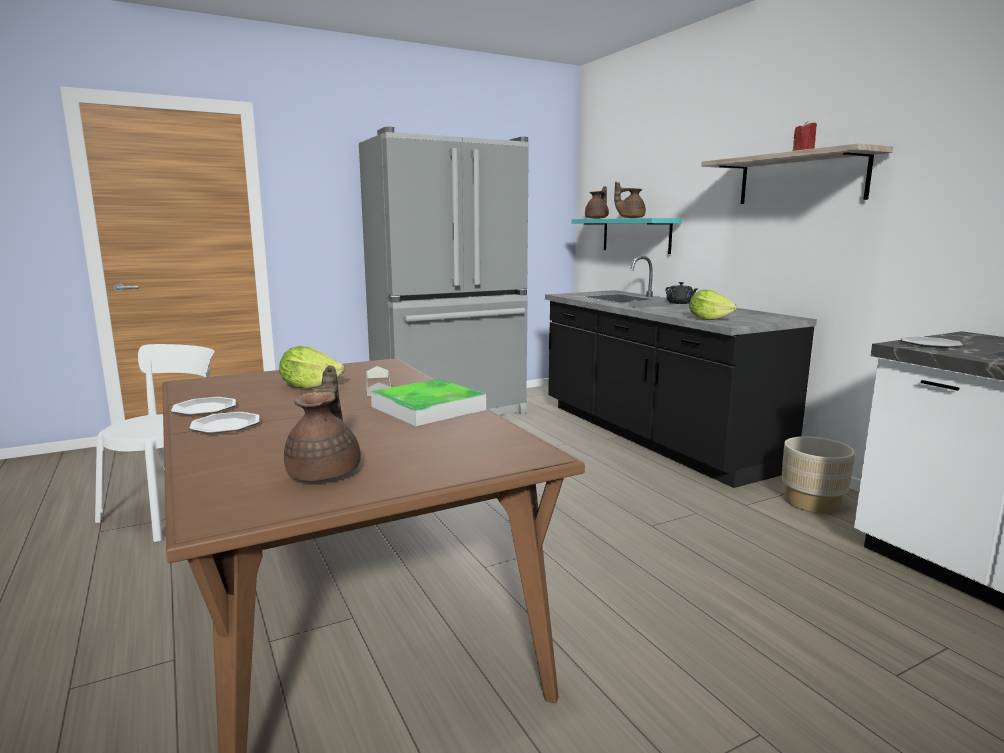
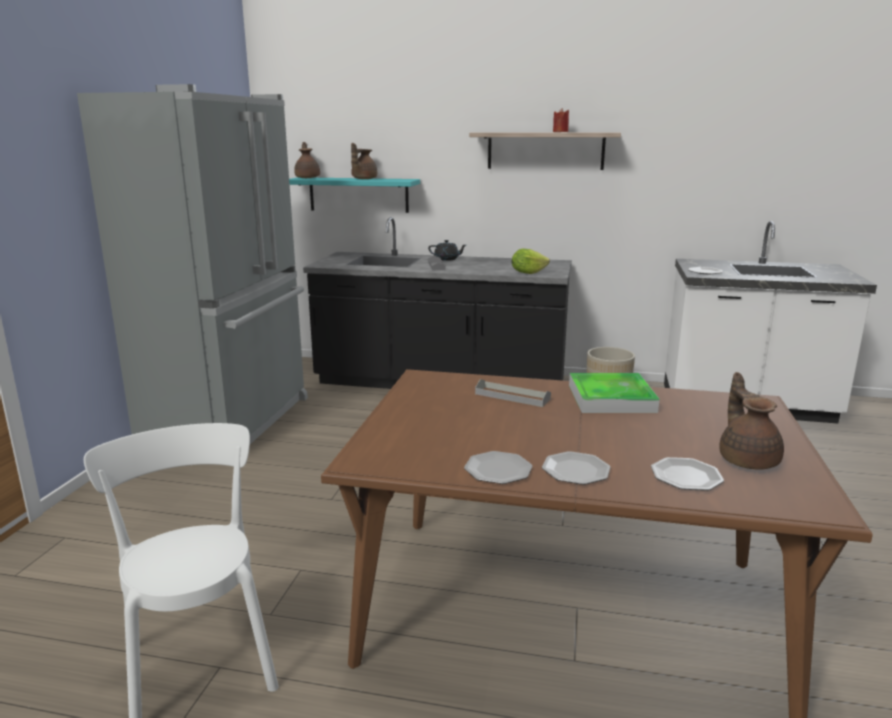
camera: 50 degrees left, 5 degrees up
(249, 457) = (685, 476): none -> plate
(310, 386) = (472, 418): lettuce -> none
(326, 472) = (747, 459): brown teapot -> brown teapot turned 45 degrees clockwise

